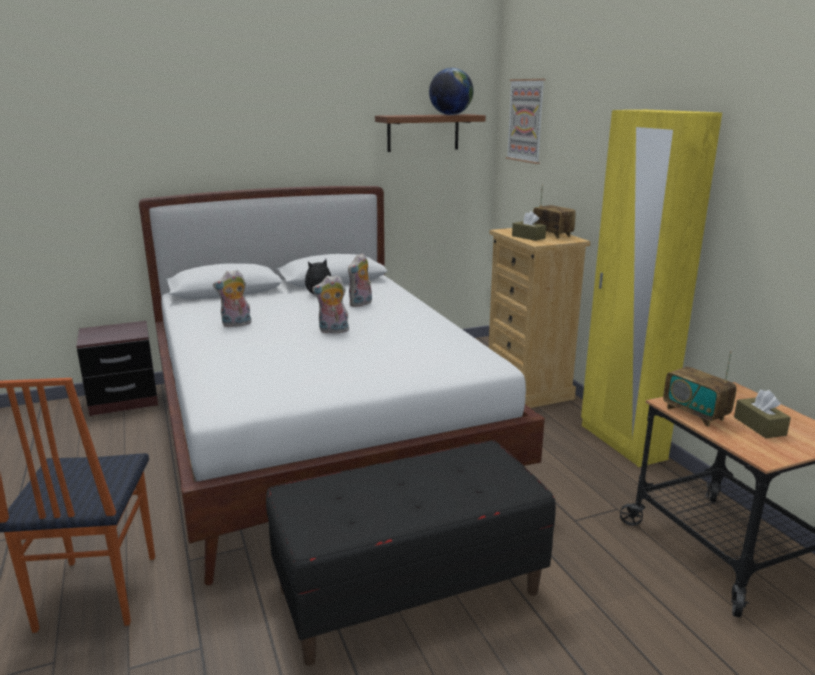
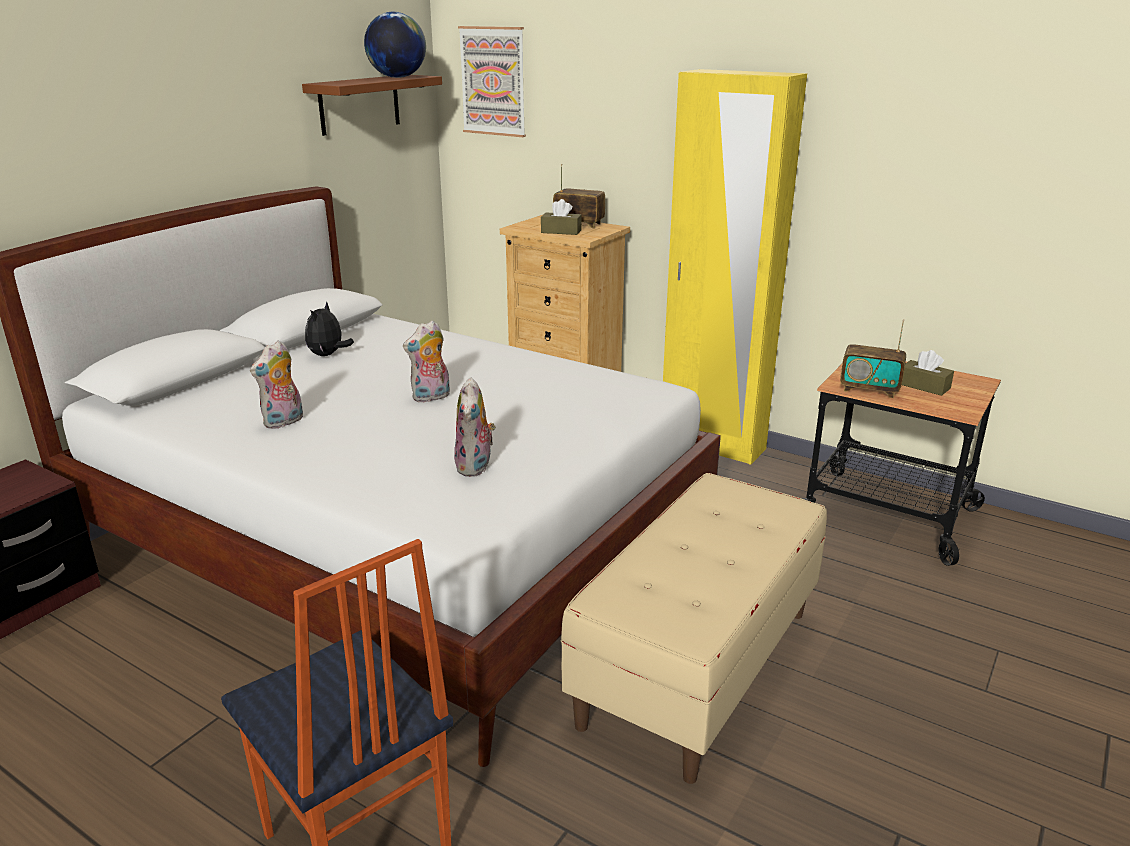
camera: 35 degrees left, 5 degrees up
(361, 304) = (404, 355): plush toy -> plush toy (476, 467)
(409, 591) = (697, 666): black bench -> beige bench

